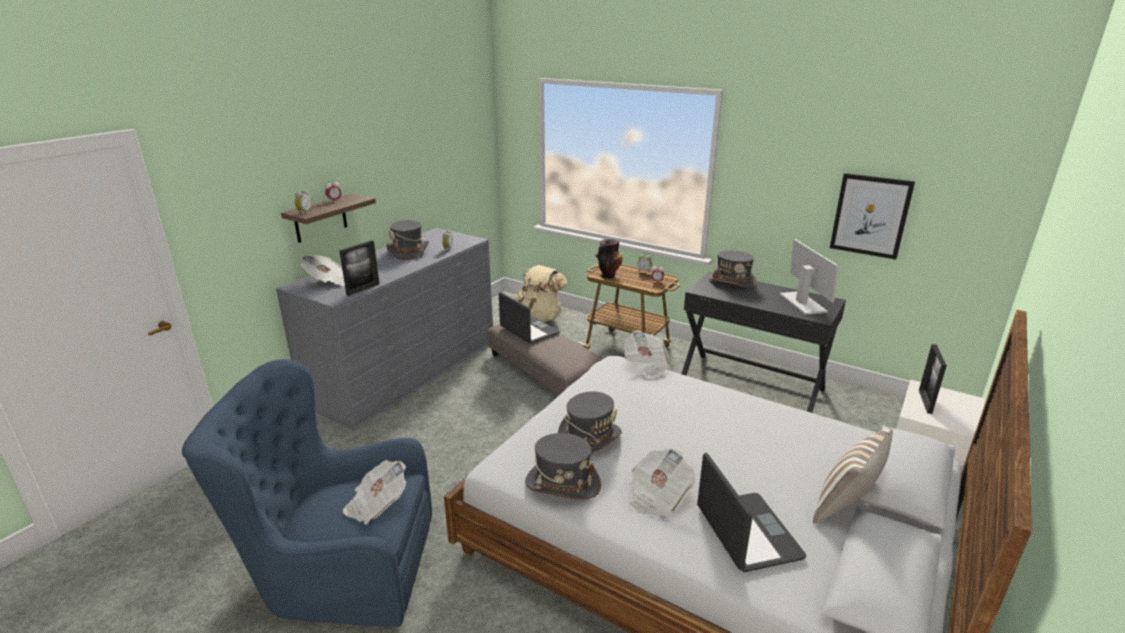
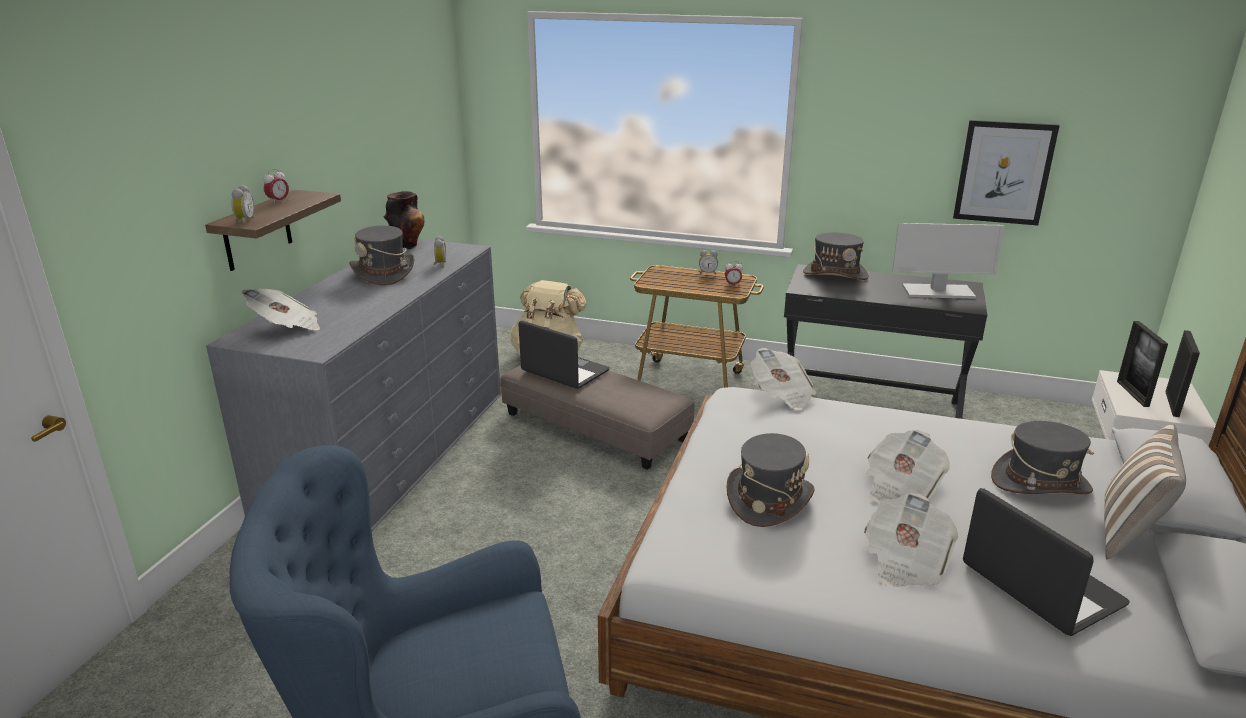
camera: 15 degrees left, 0 degrees up
(363, 289) = (352, 332): picture frame -> picture frame (1172, 404)
(377, 505) = (507, 646): newspaper -> newspaper (900, 487)
(562, 484) = (773, 566): grey hat -> grey hat (1040, 483)
(608, 275) = (663, 282): vase -> vase (407, 245)
(803, 303) = (937, 292): monitor -> monitor turned 120 degrees clockwise

